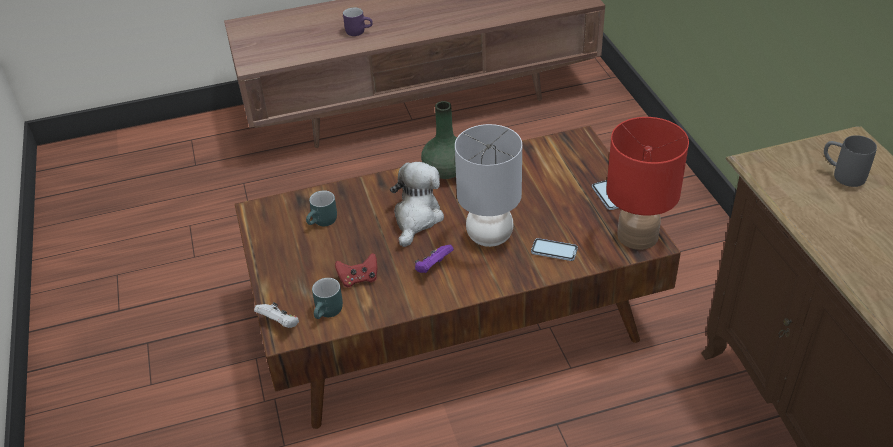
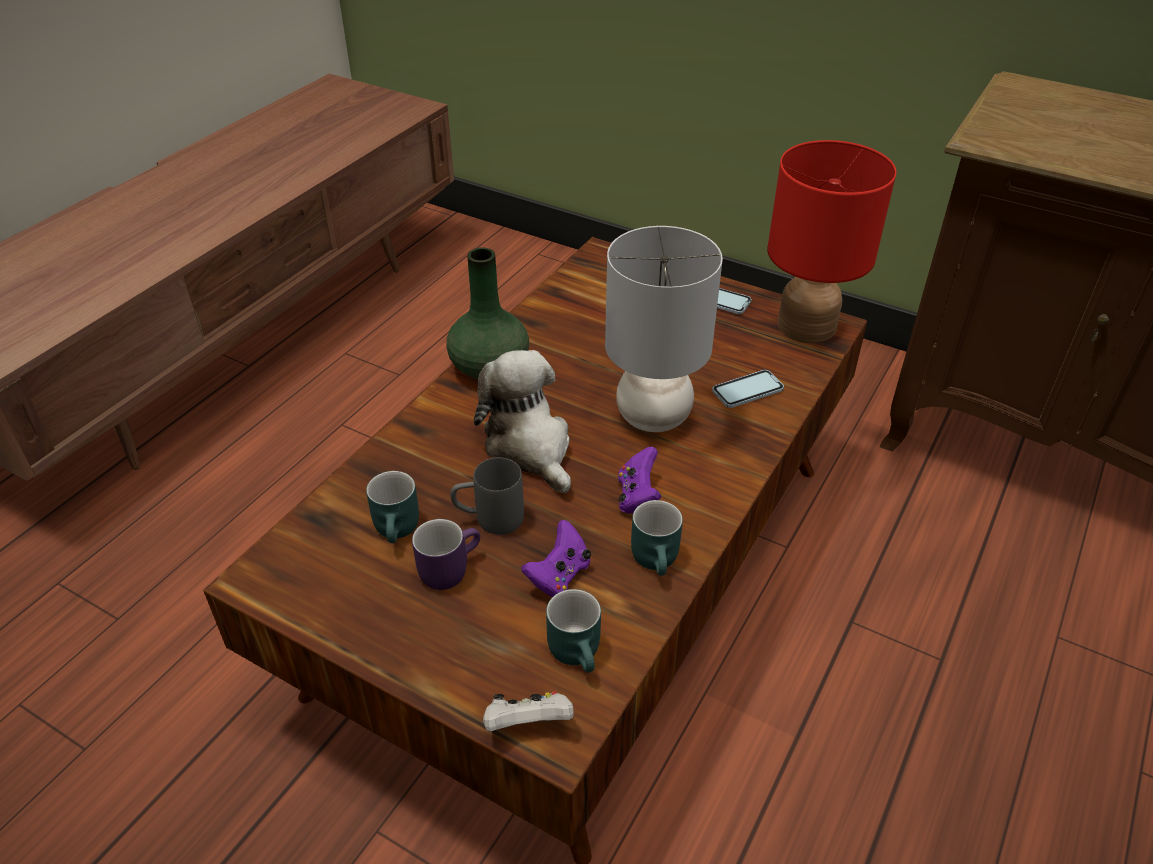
camera: 45 degrees left, 0 degrees up
(358, 31) = (134, 247): purple mug -> purple mug (448, 567)
(359, 279) = (559, 576): red game controller -> purple game controller
(405, 299) = (659, 560): none -> turquoise mug
(842, 175) = (1069, 116): grey mug -> grey mug (489, 519)

